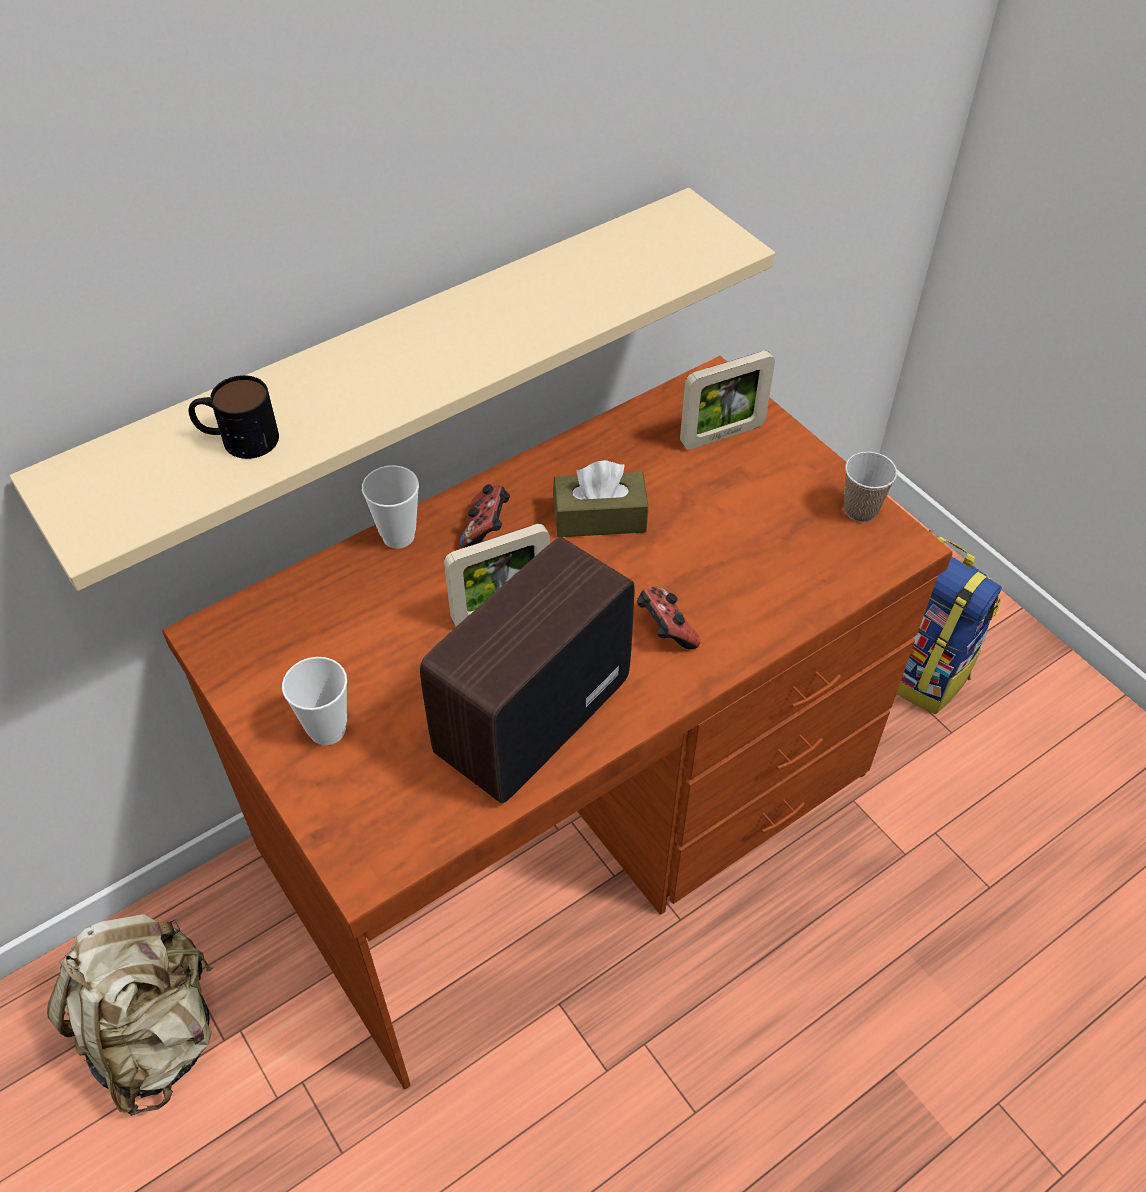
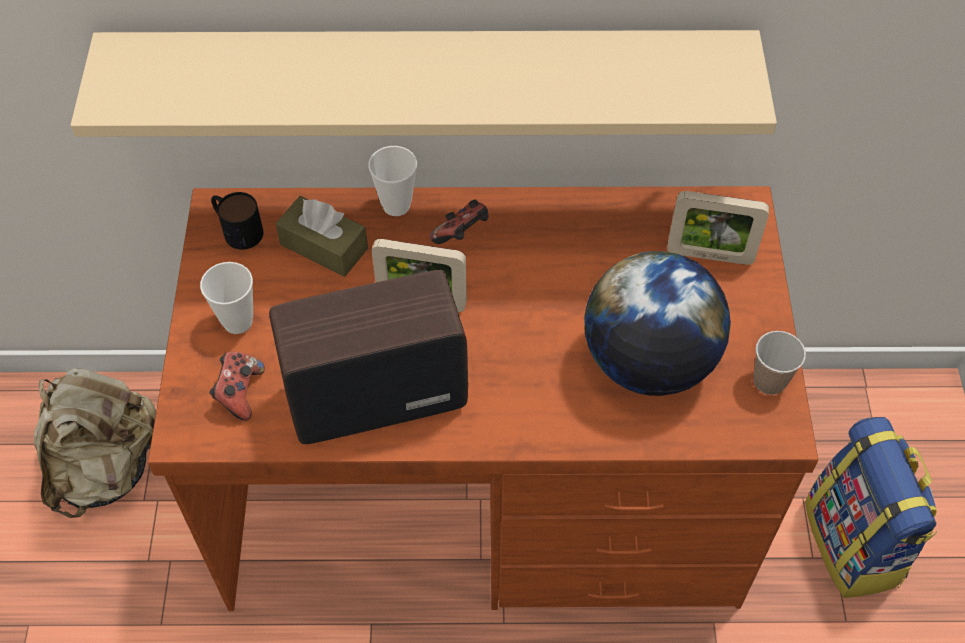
camera: 35 degrees right, 5 degrees up
(237, 439) = (246, 78): mug -> mug (237, 229)
(599, 517) = (553, 271): brown tissue box -> brown tissue box (324, 246)
(665, 630) = (526, 387): game controller -> game controller (239, 393)
(750, 549) = (648, 362): none -> globe

